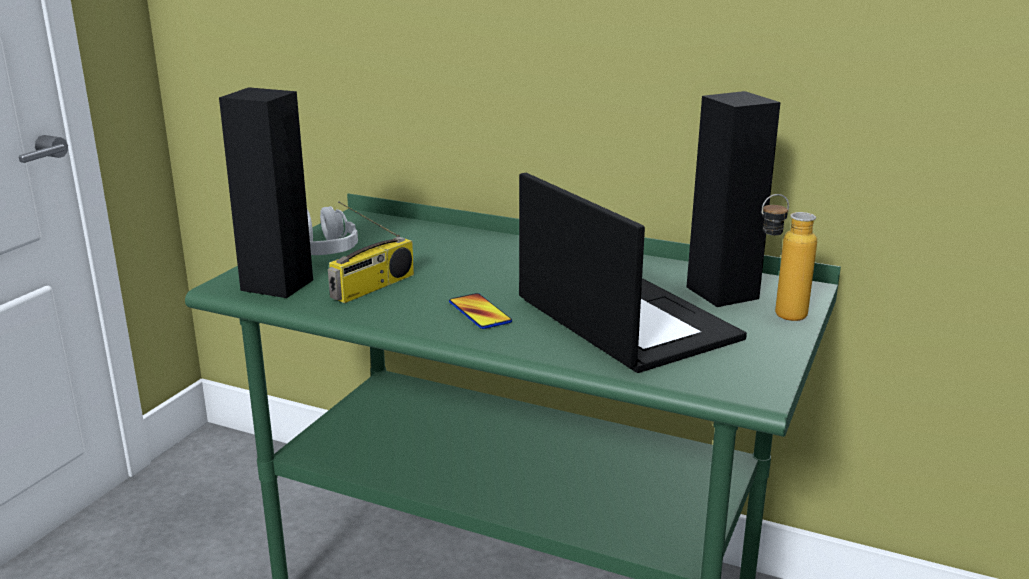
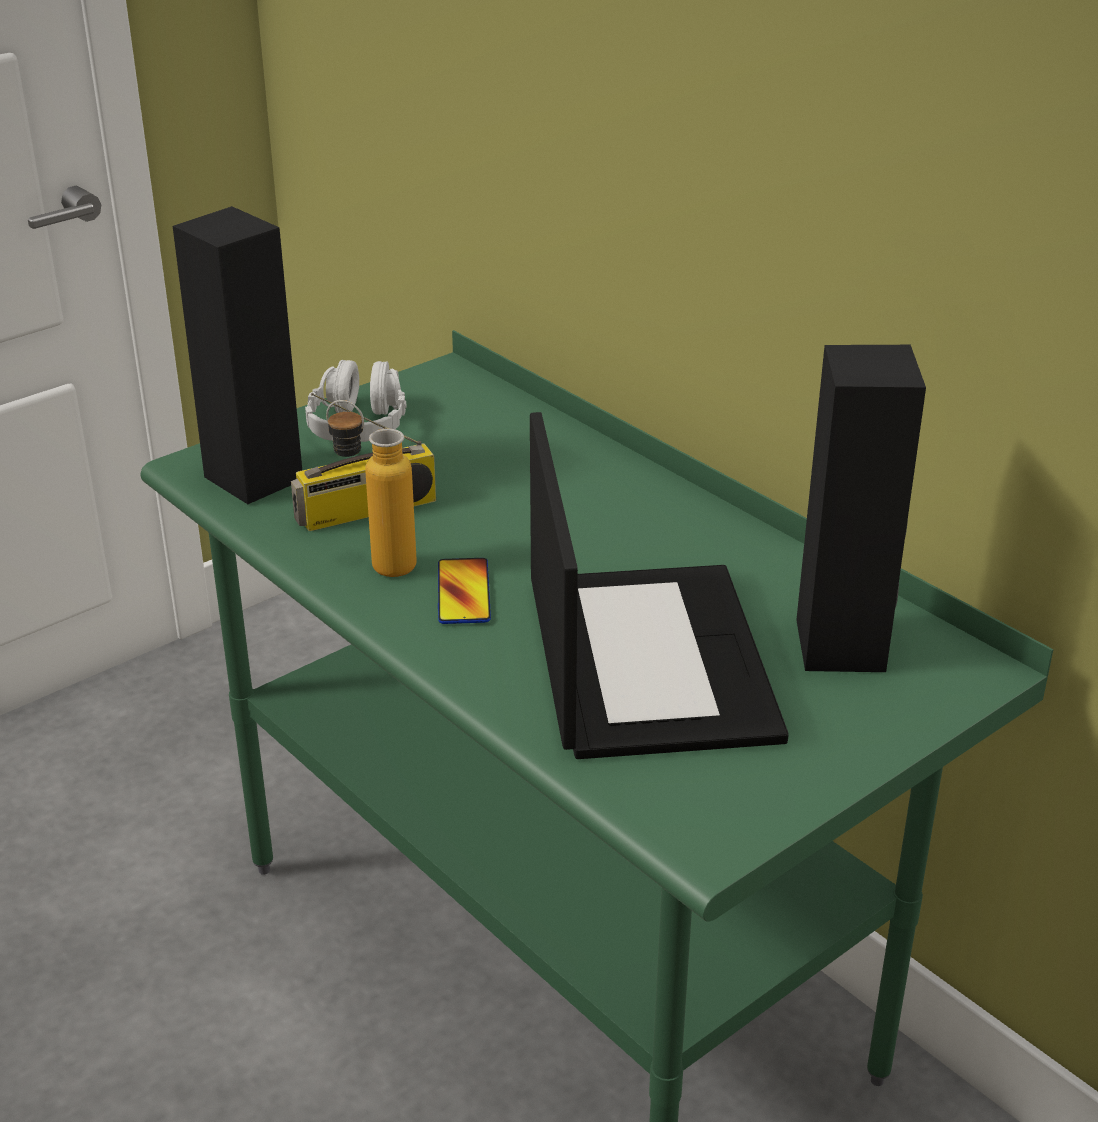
camera: 25 degrees right, 10 degrees up
(778, 316) = (881, 713): bottle -> bottle (376, 564)

